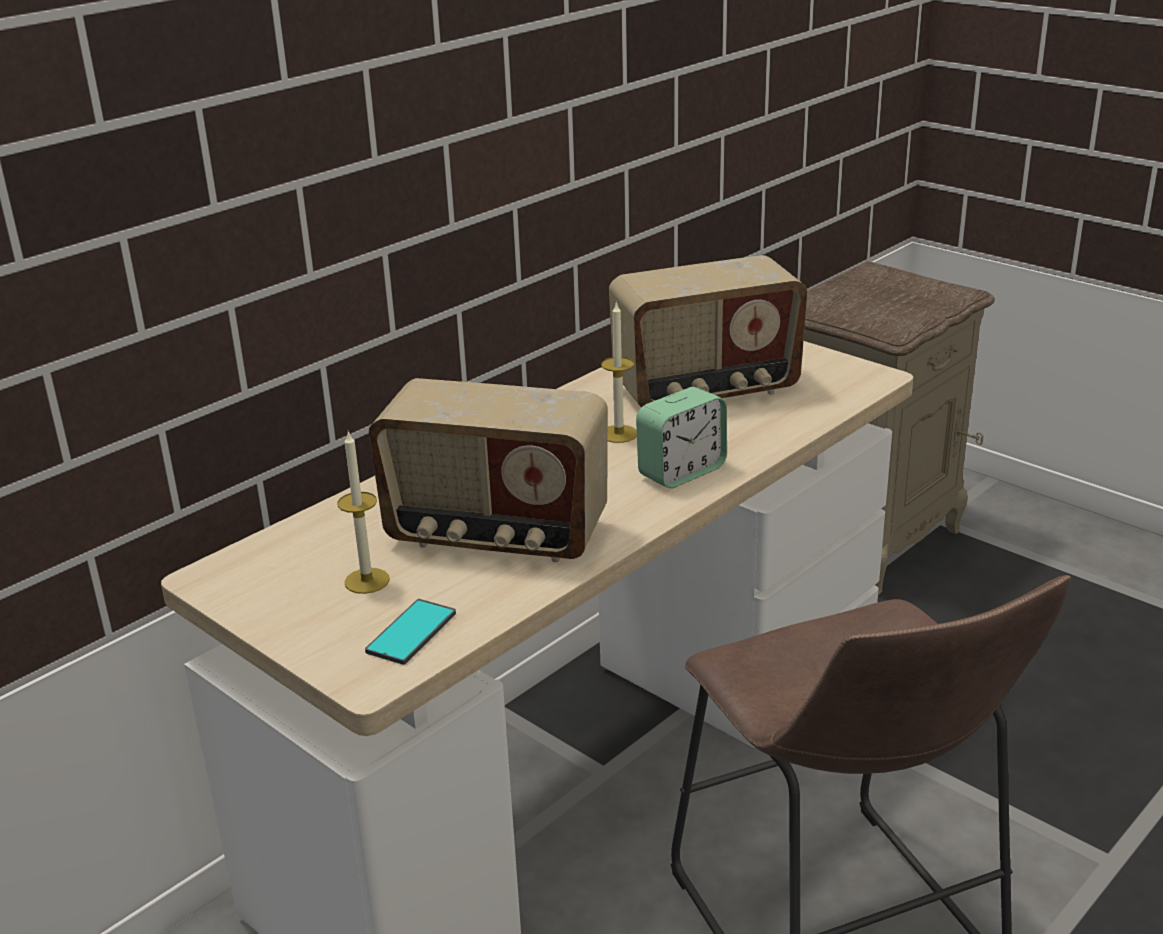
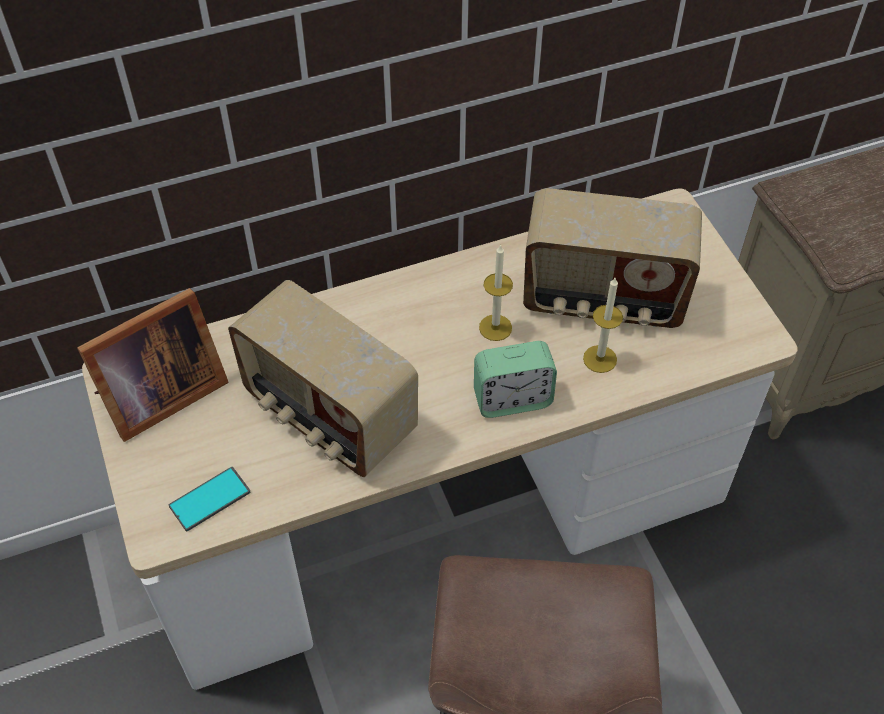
camera: 25 degrees right, 25 degrees up
(279, 577) = (158, 395): none -> picture frame
(367, 581) = (212, 427): candle -> candle (600, 359)

